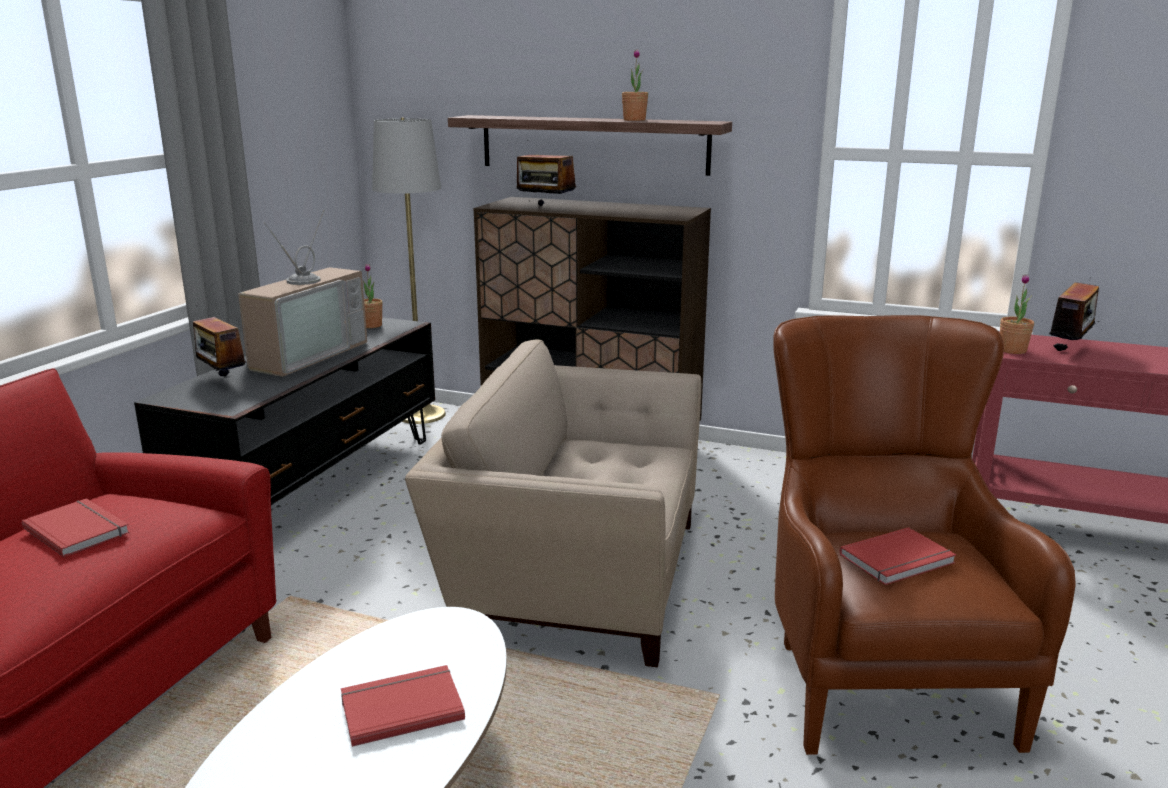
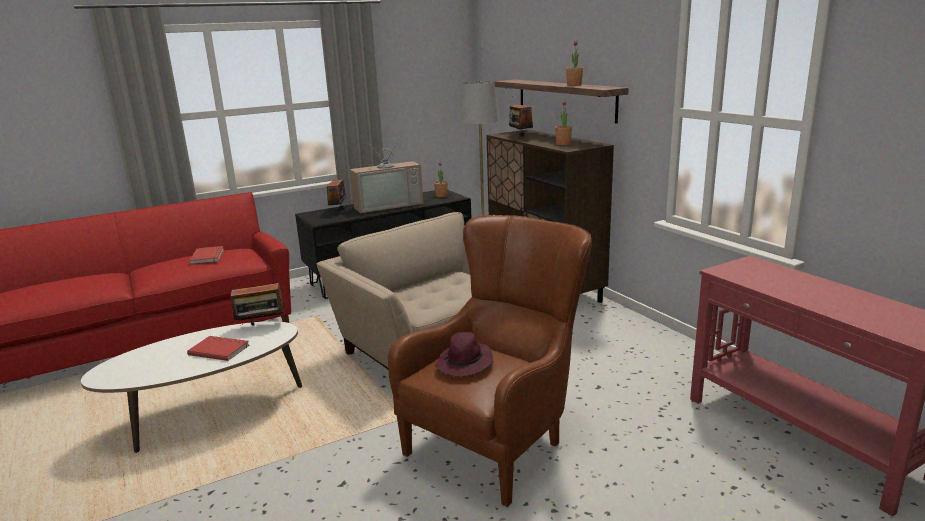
camera: 40 degrees right, 0 degrees up
(899, 560) = (465, 364): red book -> purple hat
(1012, 350) = (726, 270): potted plant -> potted plant (563, 144)
(1069, 349) = (777, 278): radio -> radio (261, 326)

